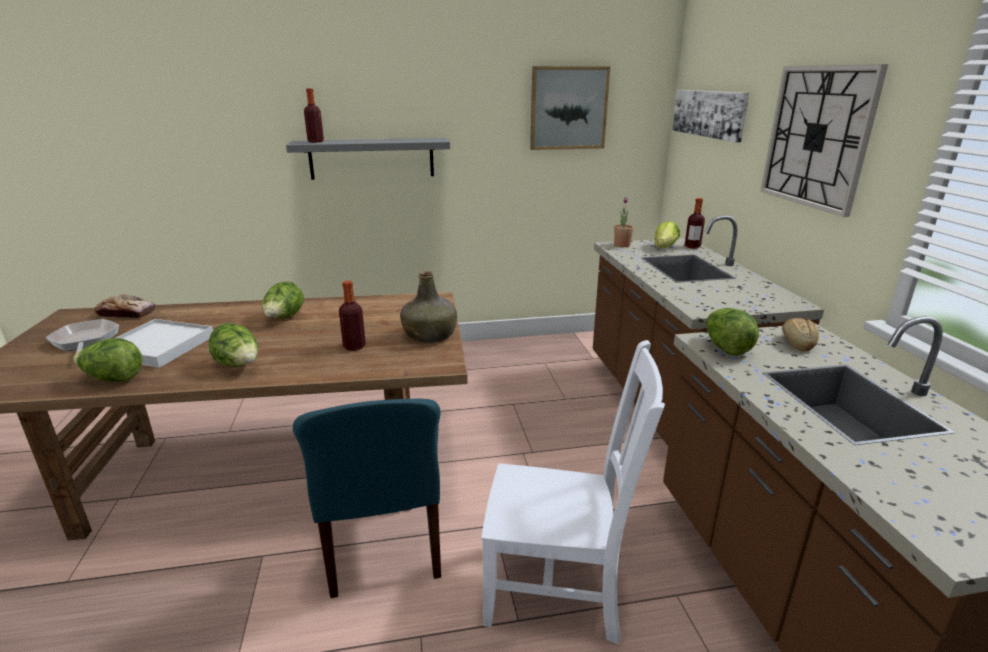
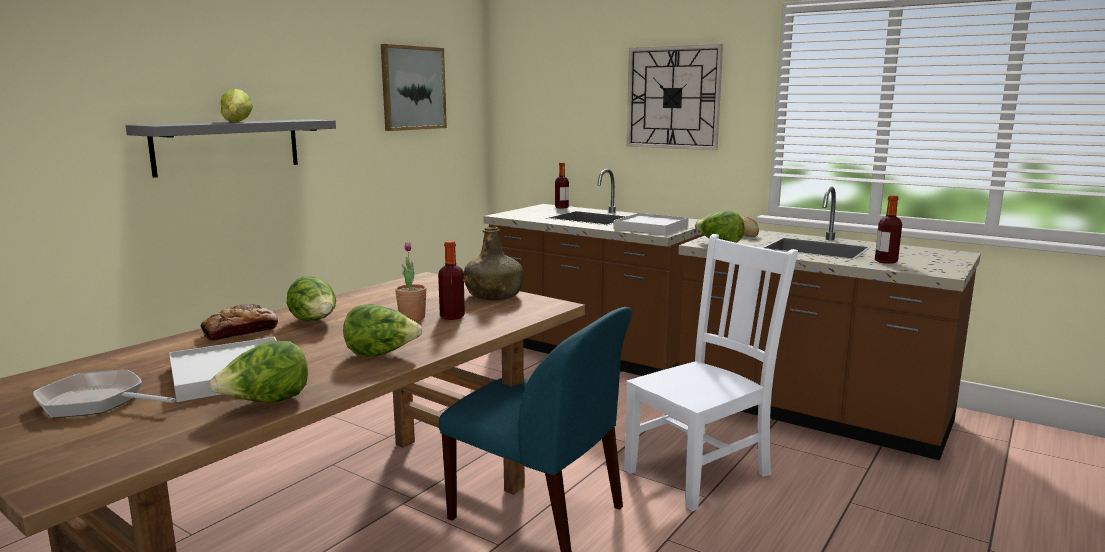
camera: 45 degrees left, 10 degrees down
(127, 313) = (65, 372): bread -> bread (240, 331)
(315, 141) = (174, 124): bottle -> bottle (886, 261)
(622, 245) = (510, 214): potted plant -> potted plant (412, 317)
(664, 248) = (545, 210): lettuce -> lettuce (237, 122)
(709, 113) = (543, 90): picture -> none
(712, 298) = (651, 227): none -> white tray

